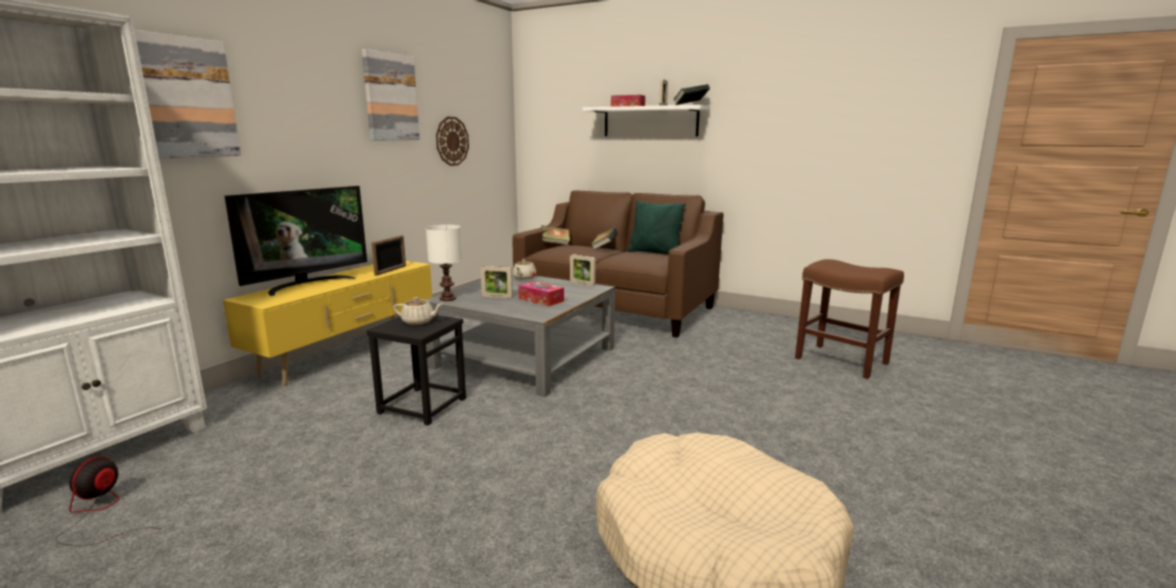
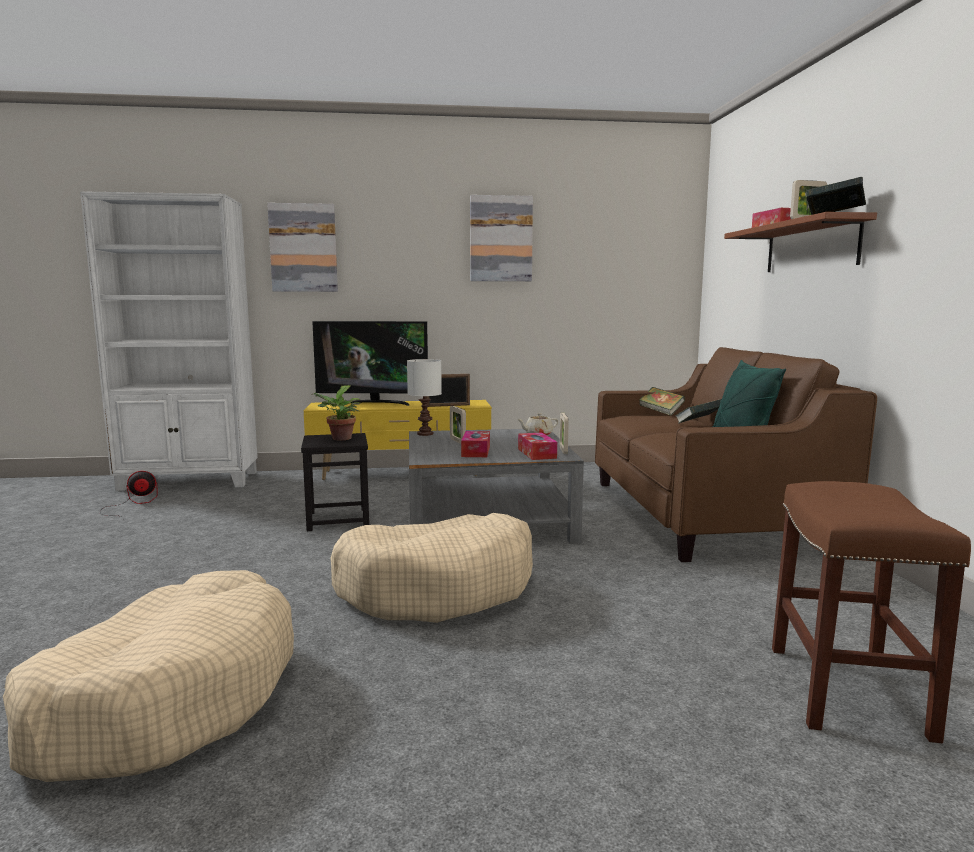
camera: 55 degrees right, 5 degrees down
(419, 322) = (340, 439): beige teapot -> potted plant
(452, 141) = (584, 283): wall clock -> none
(578, 290) = (537, 453): none -> tissue box
(631, 407) = (438, 588): none -> beige dog bed
(650, 121) = (811, 247): white shelf -> brown shelf

